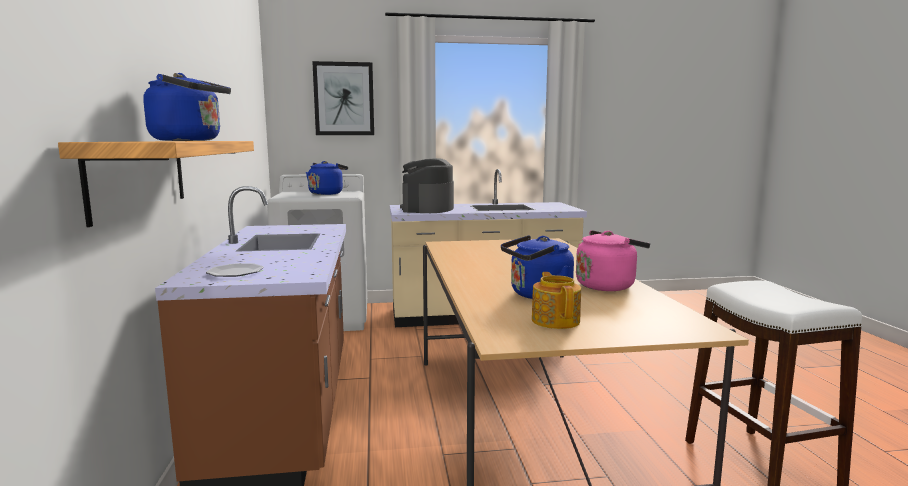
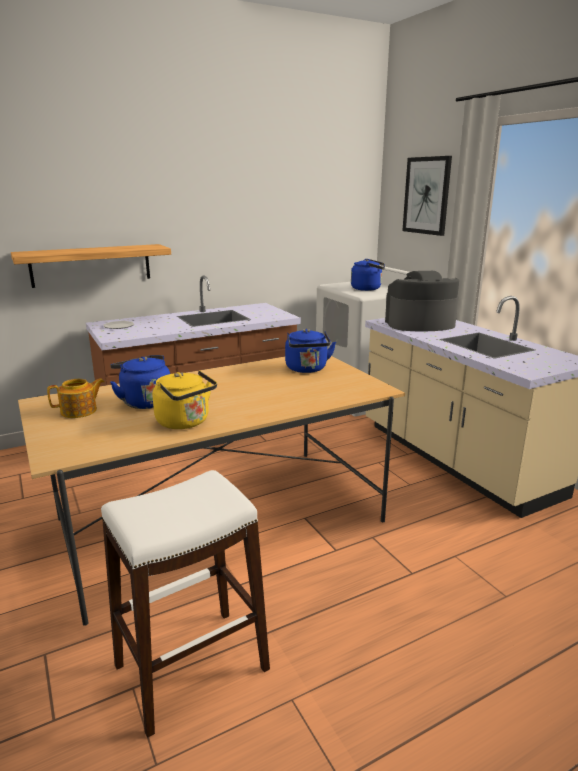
camera: 70 degrees right, 10 degrees up
(190, 140) = (106, 249): blue kettle -> blue kettle (307, 369)
(607, 285) = (185, 422): pink kettle -> yellow kettle

